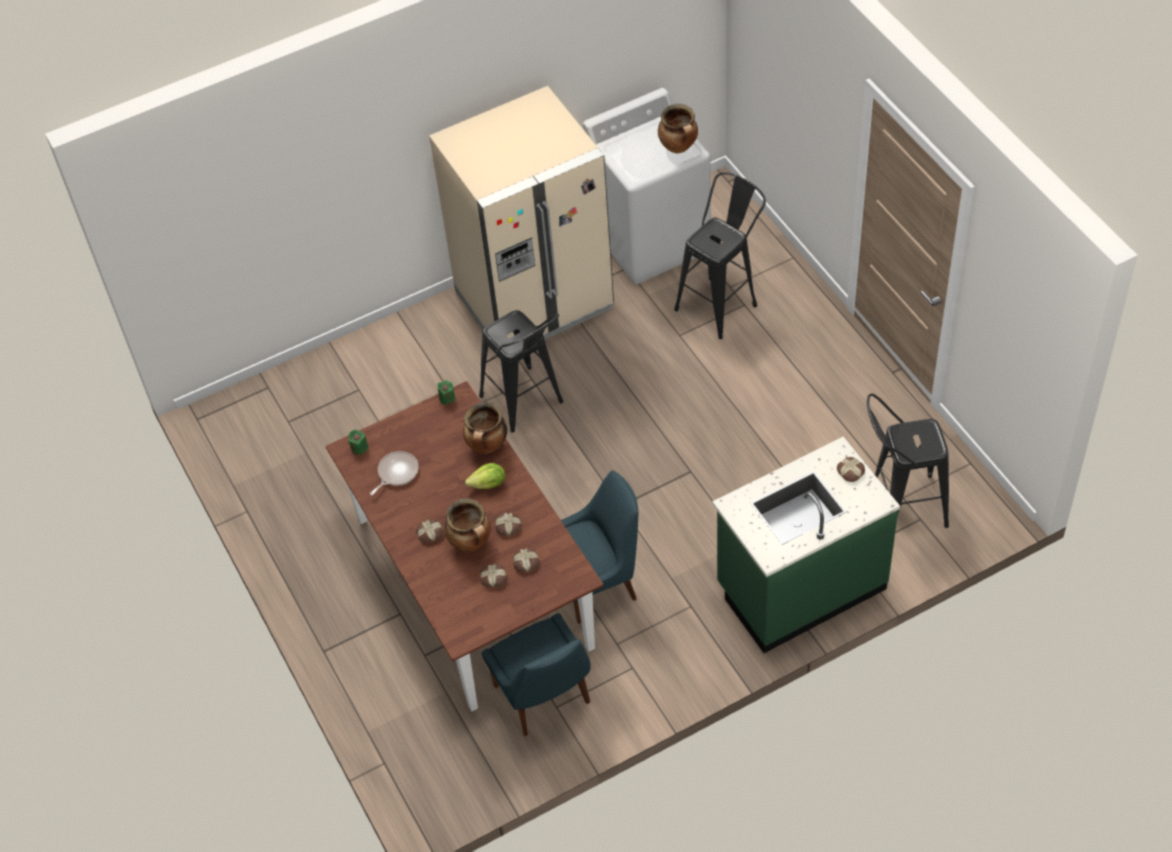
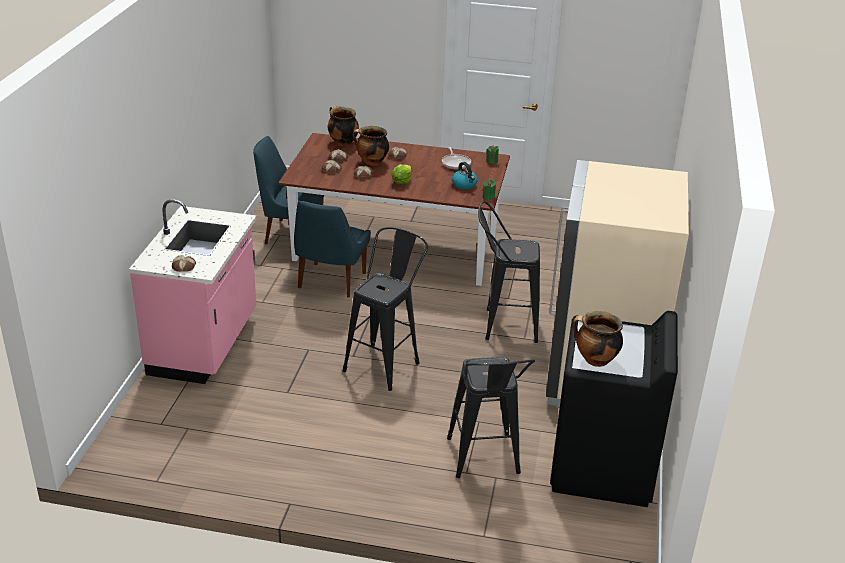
camera: 125 degrees right, 20 degrees down
(440, 432) = (464, 185): none -> kettle
(487, 446) = (430, 192): cooking pot -> cooking pot (342, 142)
(651, 240) = (603, 468): white washing machine -> black washing machine
(800, 587) = (205, 345): green counter -> pink counter
(899, 507) = (184, 421): black stool -> black stool (386, 363)

